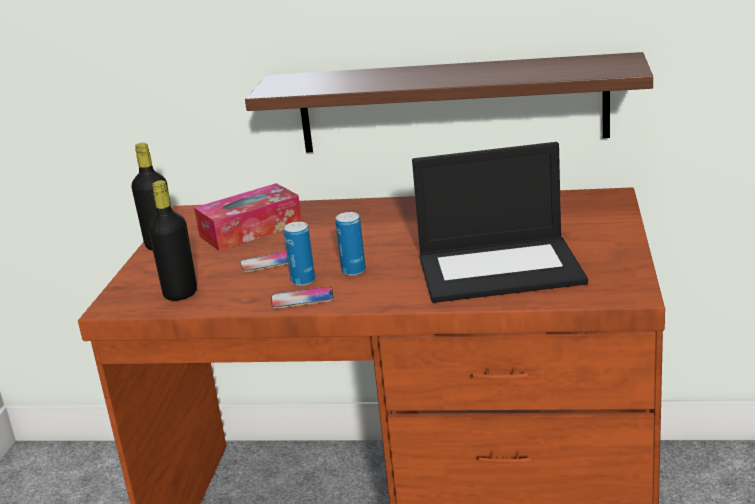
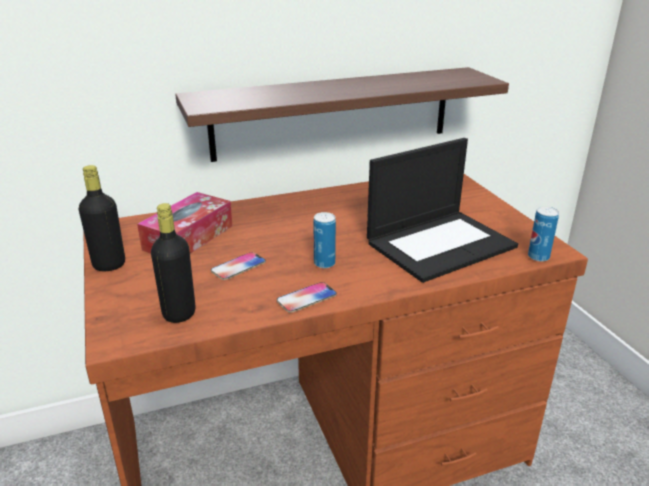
camera: 30 degrees left, 5 degrees up
(303, 281) = (289, 280): can -> can (538, 257)

